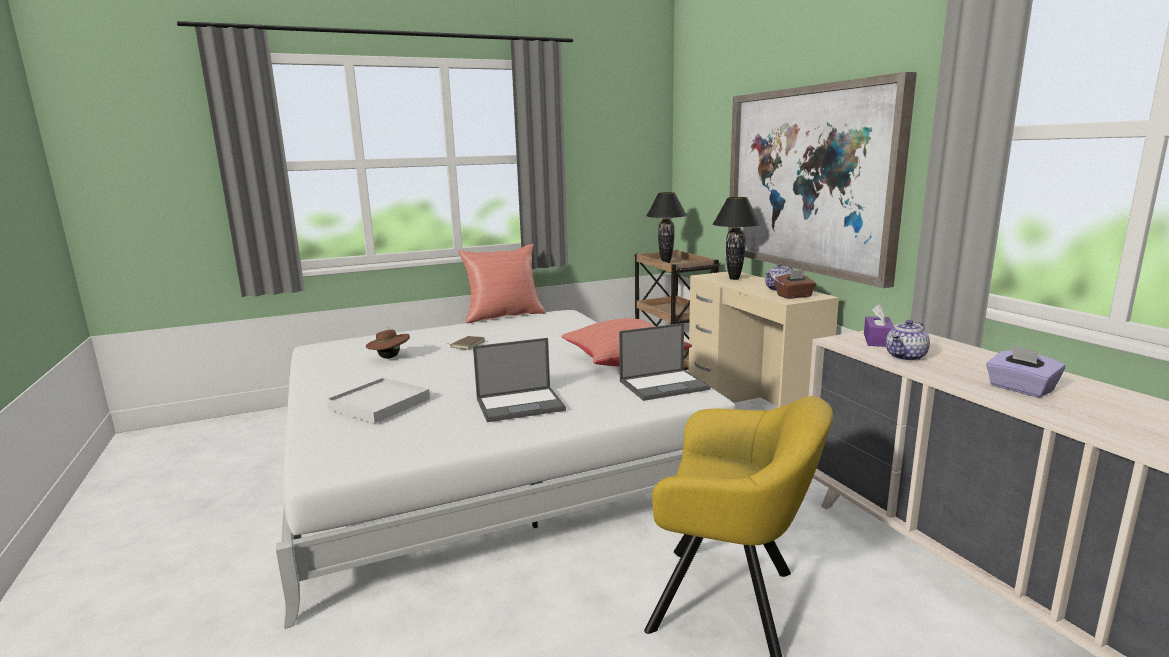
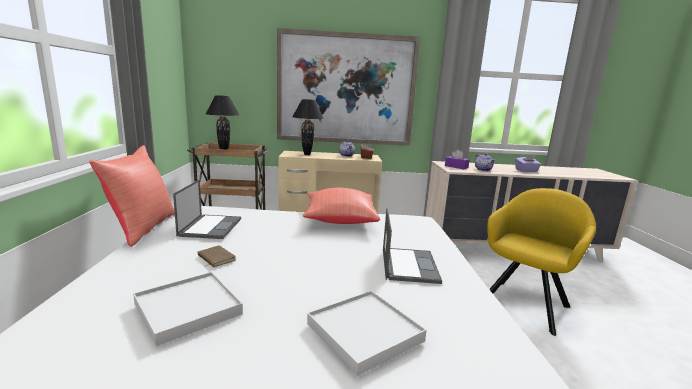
camera: 70 degrees left, 0 degrees up
(389, 357) = (187, 309): brown hat -> white tray
(664, 385) = (398, 221): laptop -> laptop (211, 226)

